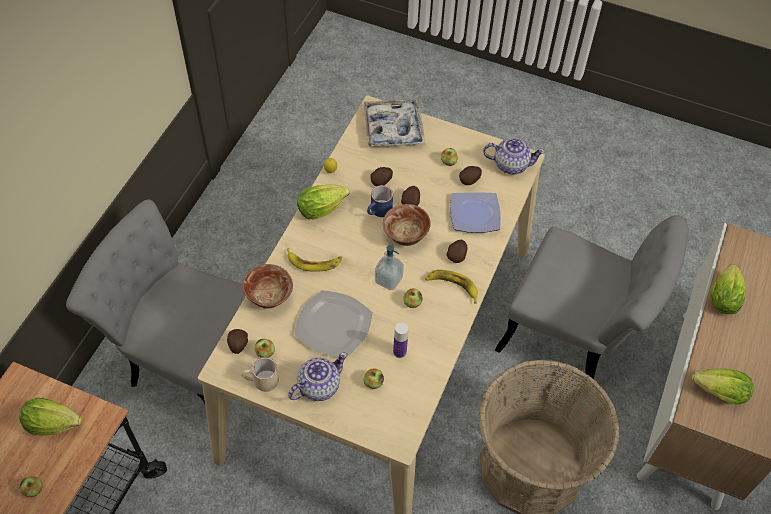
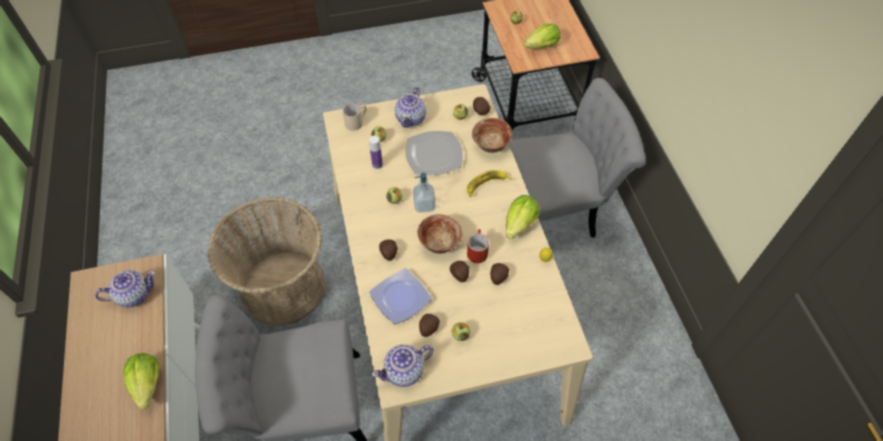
camera: 145 degrees right, 0 degrees up
(261, 382) = (446, 101): beige mug -> beige mug (356, 121)
(379, 211) = (476, 250): blue mug -> red mug
(393, 128) = (535, 336): tray -> none
(452, 286) = (374, 228): banana -> none
(716, 392) = (133, 294): lettuce -> teapot

